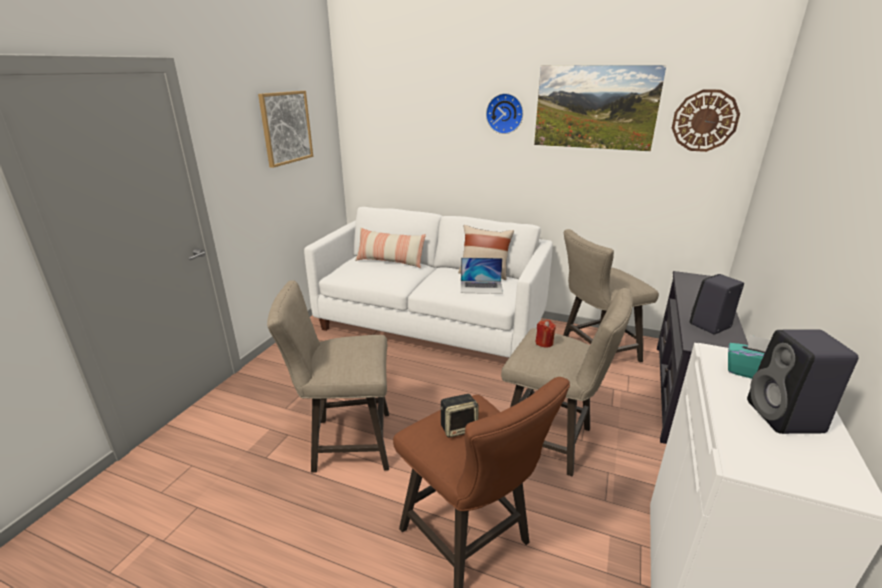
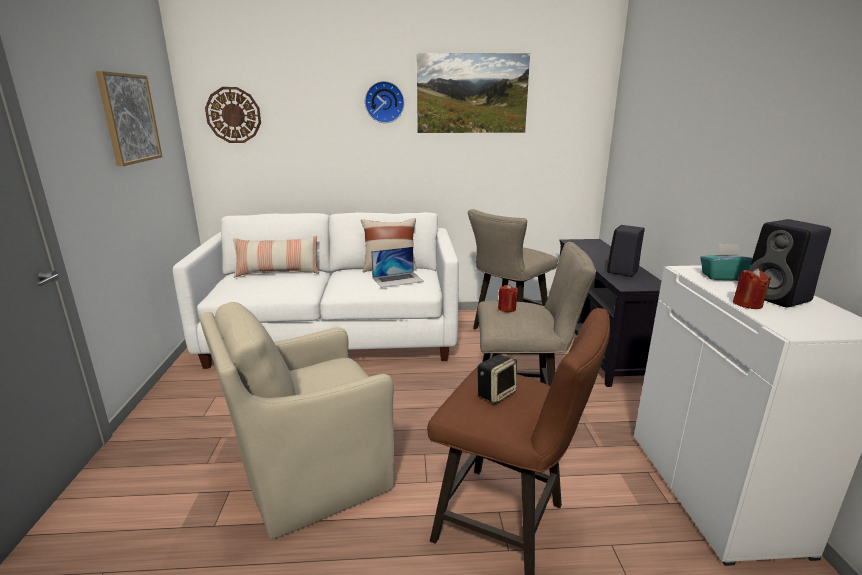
camera: 25 degrees left, 5 degrees down
(345, 443) = (310, 477): beige stool -> beige armchair
(704, 121) = (565, 102): wall clock -> wall clock (233, 115)
(732, 415) = (747, 304): none -> red candle

